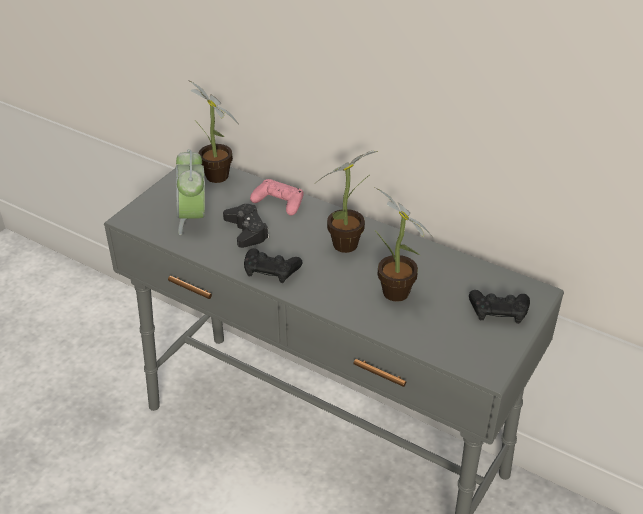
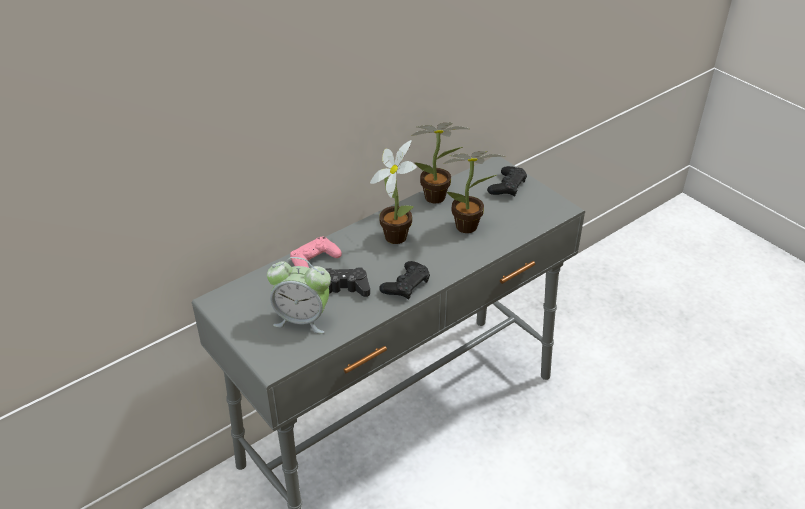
camera: 70 degrees left, 0 degrees up
(217, 179) = (250, 291): potted plant -> potted plant (439, 197)

